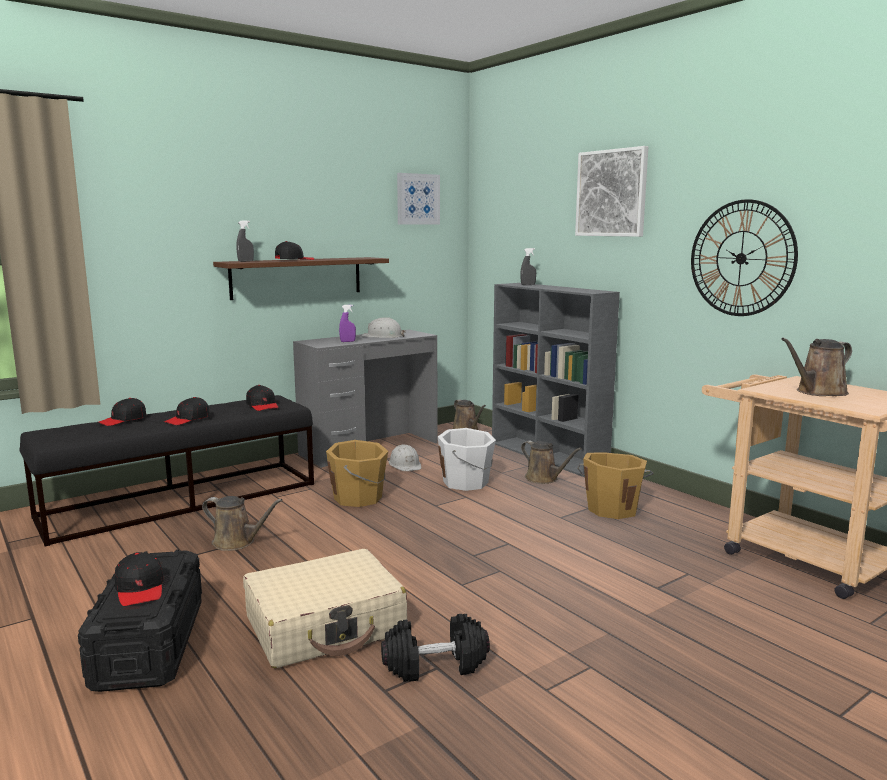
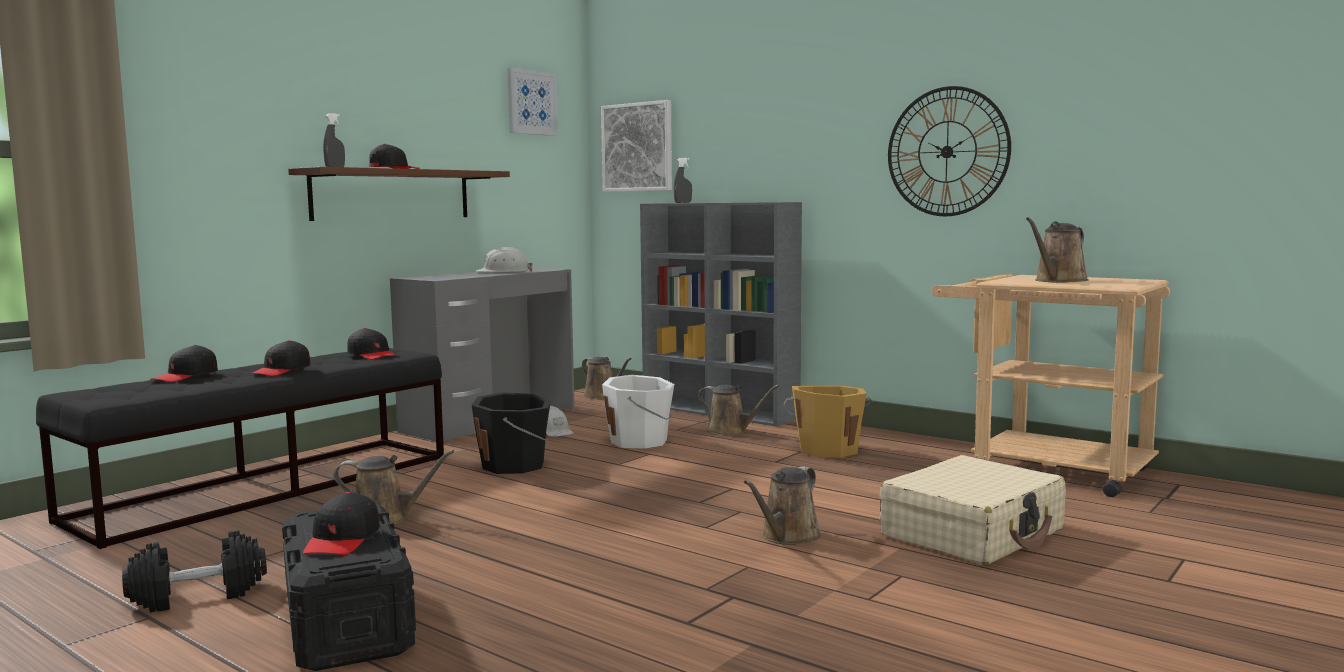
camera: 15 degrees left, 5 degrees down
(140, 588) = (342, 540): black cap -> black cap turned 45 degrees clockwise
(326, 626) = (569, 579): beige suitcase -> beige suitcase (973, 533)
(347, 341) = (465, 276): purple spray bottle -> none
(359, 498) = (515, 465): orange bucket -> black bucket
(435, 665) = (729, 595): black dumbbell -> black dumbbell (198, 595)
(520, 605) = (787, 537): none -> brown watering can
(611, 193) = (784, 88): picture -> picture (637, 147)

